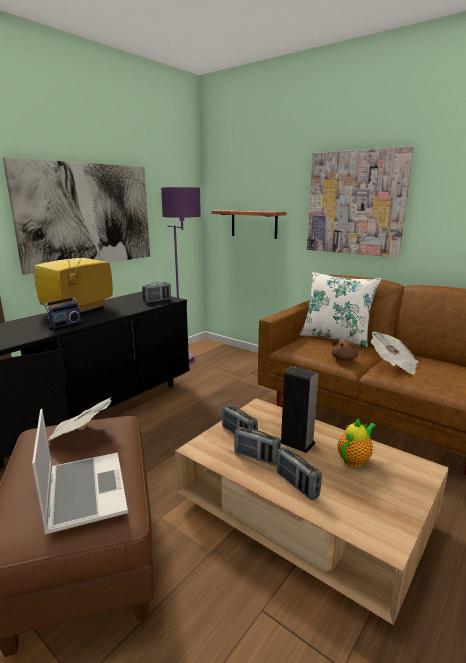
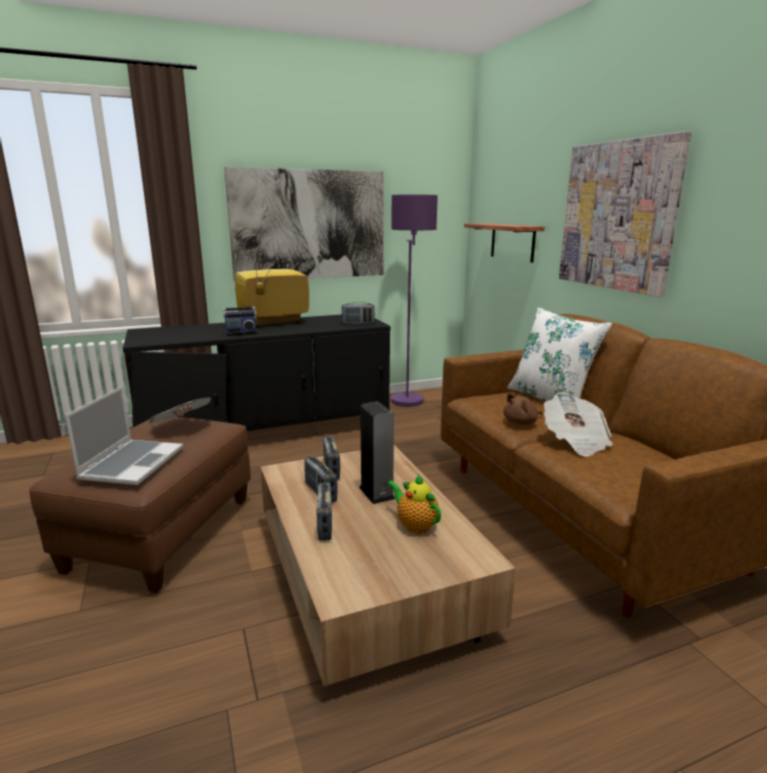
camera: 30 degrees right, 0 degrees up
(355, 459) = (415, 525): teapot -> teapot turned 120 degrees counterclockwise

